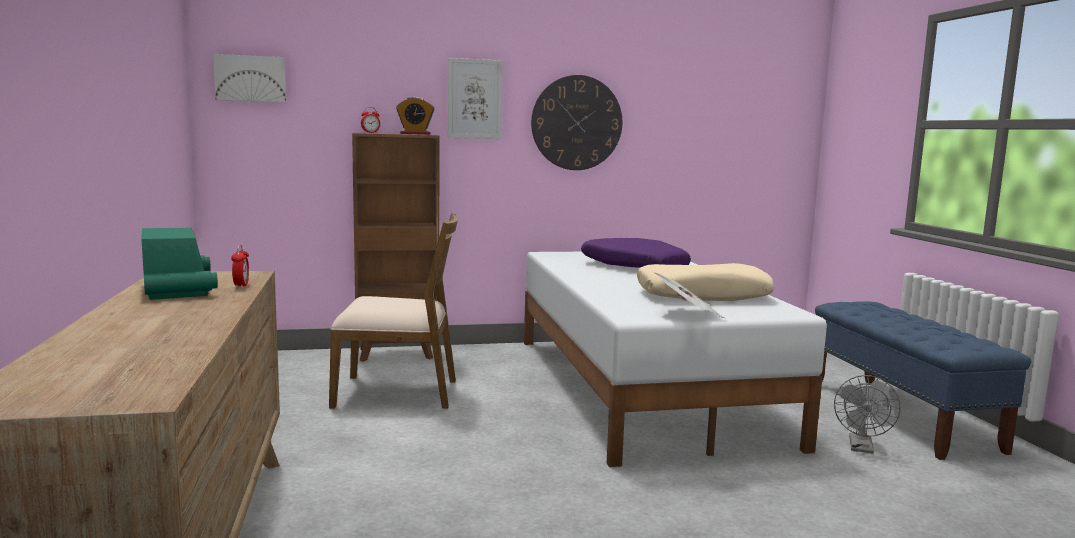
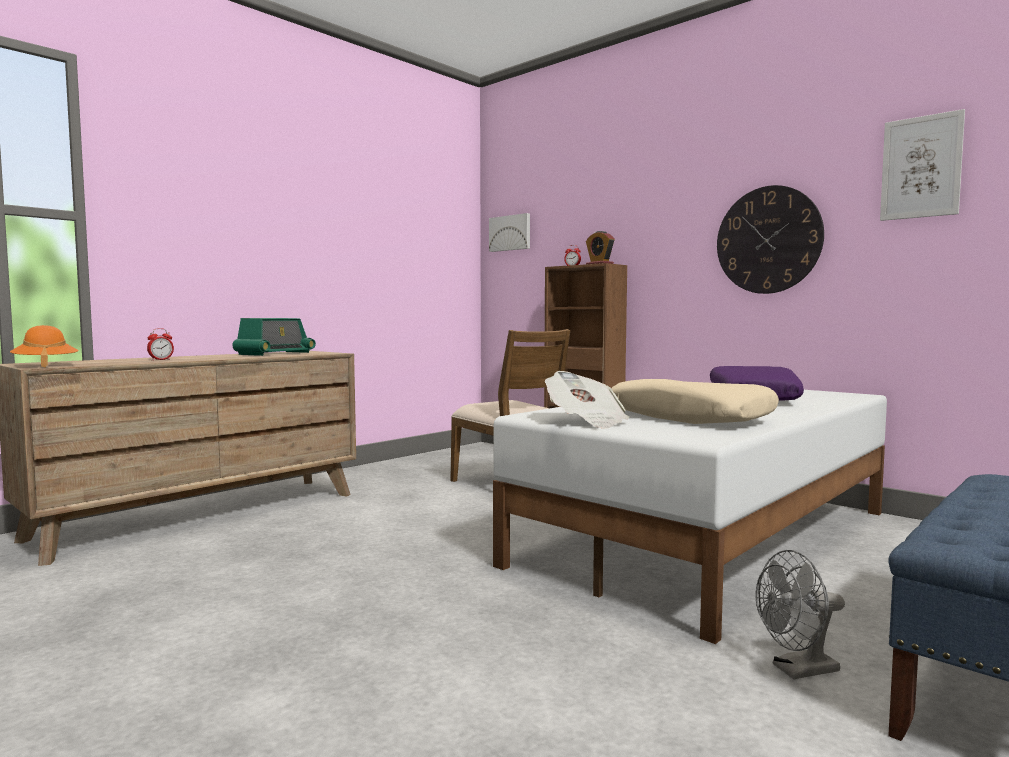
camera: 55 degrees right, 5 degrees down
(114, 393) = (45, 365): none -> orange hat
(241, 286) = (296, 355): alarm clock -> alarm clock (161, 360)
(474, 99) = (664, 227): picture -> picture (921, 167)

